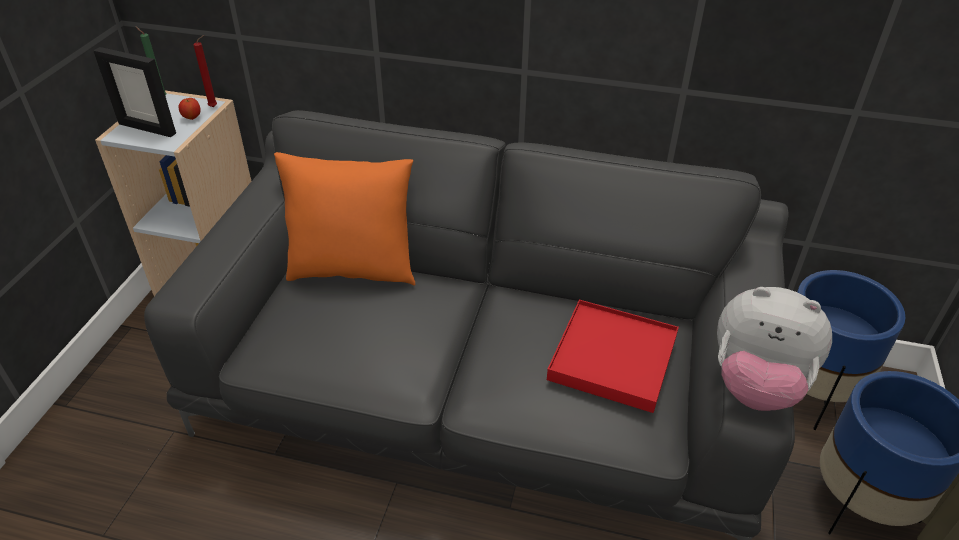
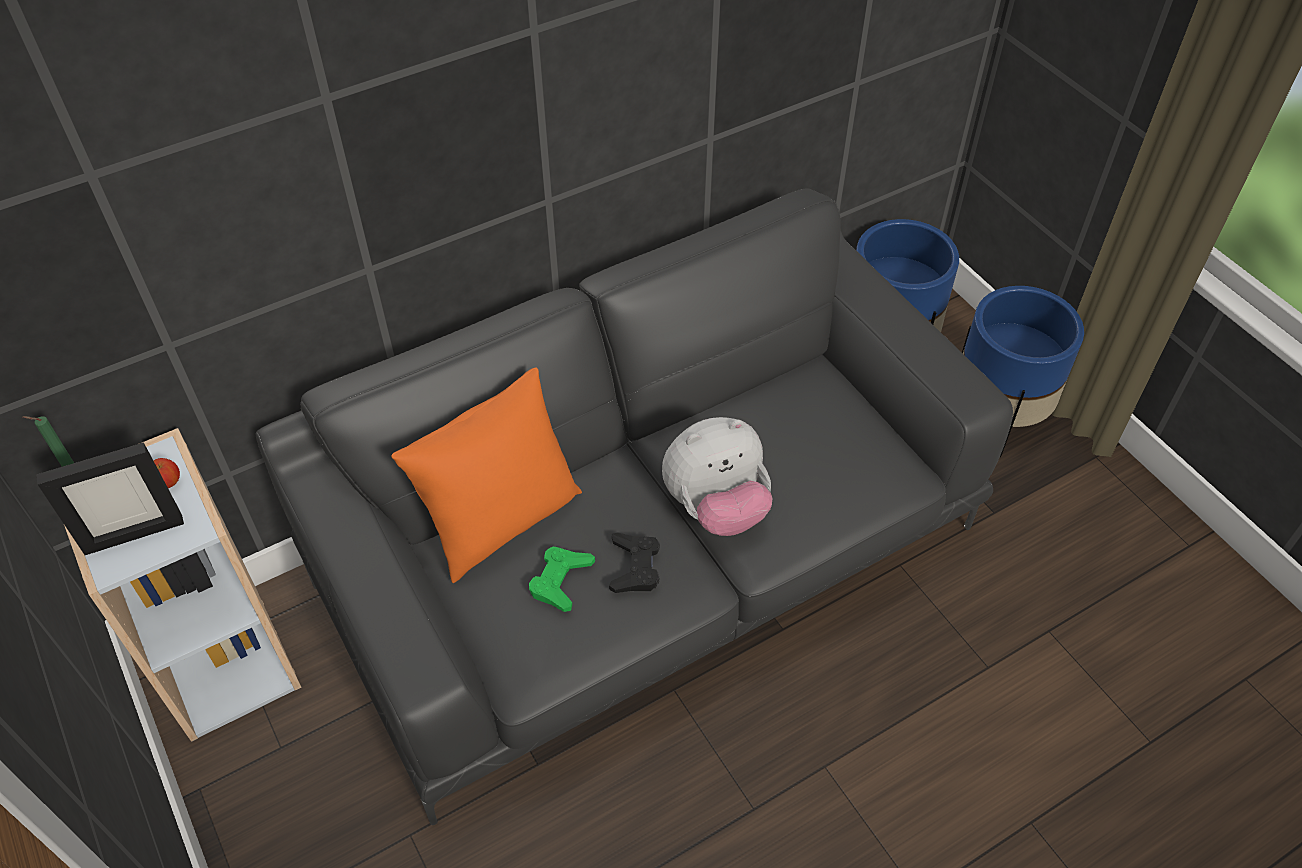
camera: 45 degrees left, 10 degrees up
(215, 107) = (172, 451): red candle -> none
(337, 320) = (560, 581): none -> green game controller
(387, 346) = (635, 567): none -> black game controller
(613, 358) = (816, 433): red tray -> none
(756, 385) = (954, 378): plush toy -> plush toy (716, 507)

